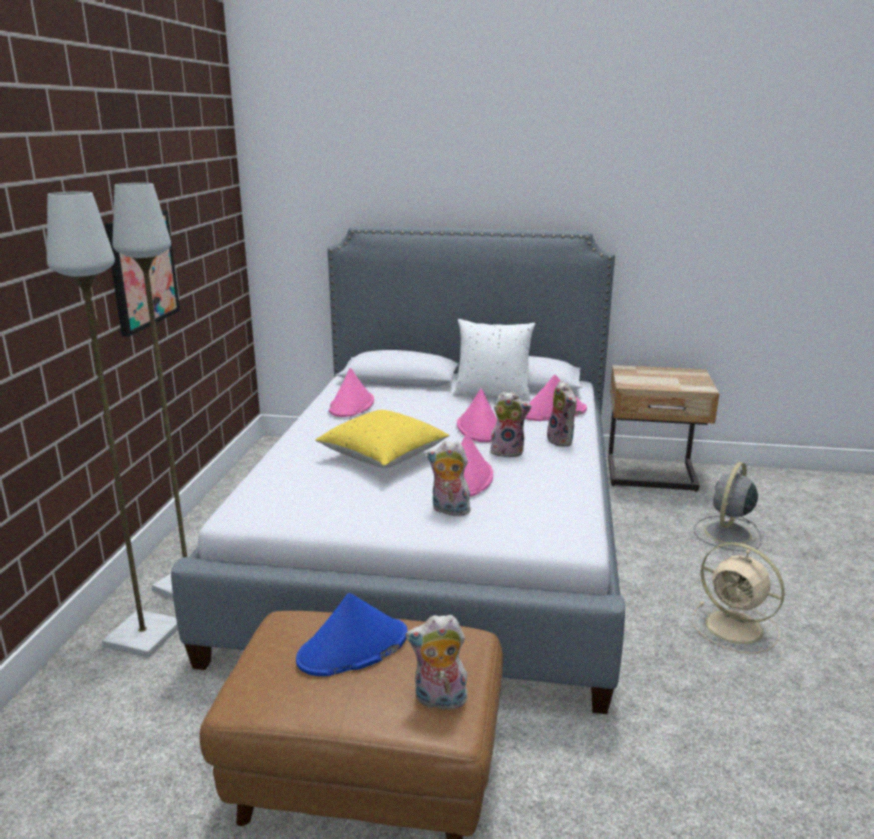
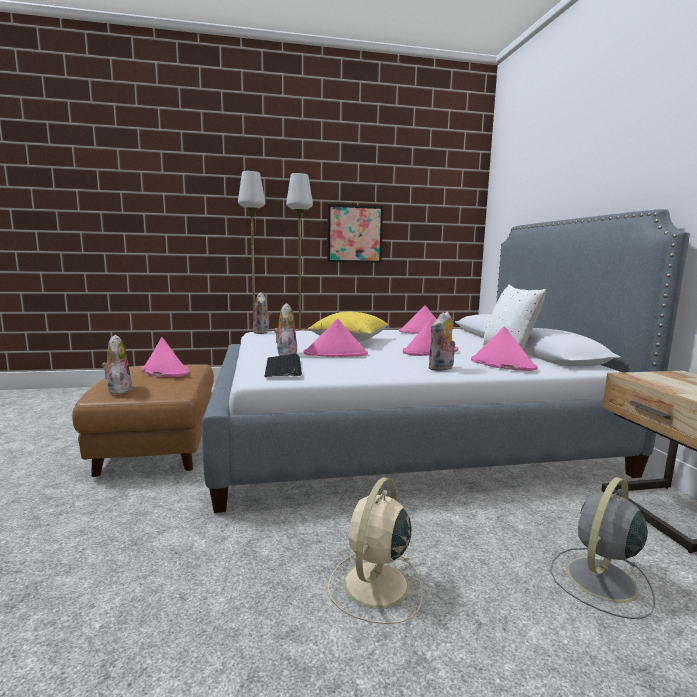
camera: 70 degrees right, 10 degrees down
(352, 648) = (164, 371): blue hat -> pink hat
(508, 451) = (396, 358): plush toy -> plush toy (262, 332)
(533, 519) = (284, 367): none -> keyboard
(727, 534) = (600, 581): grey fan -> grey fan turned 60 degrees counterclockwise

